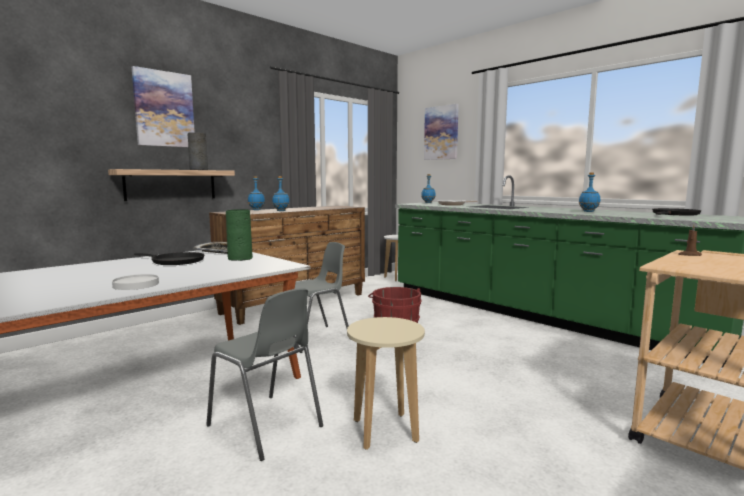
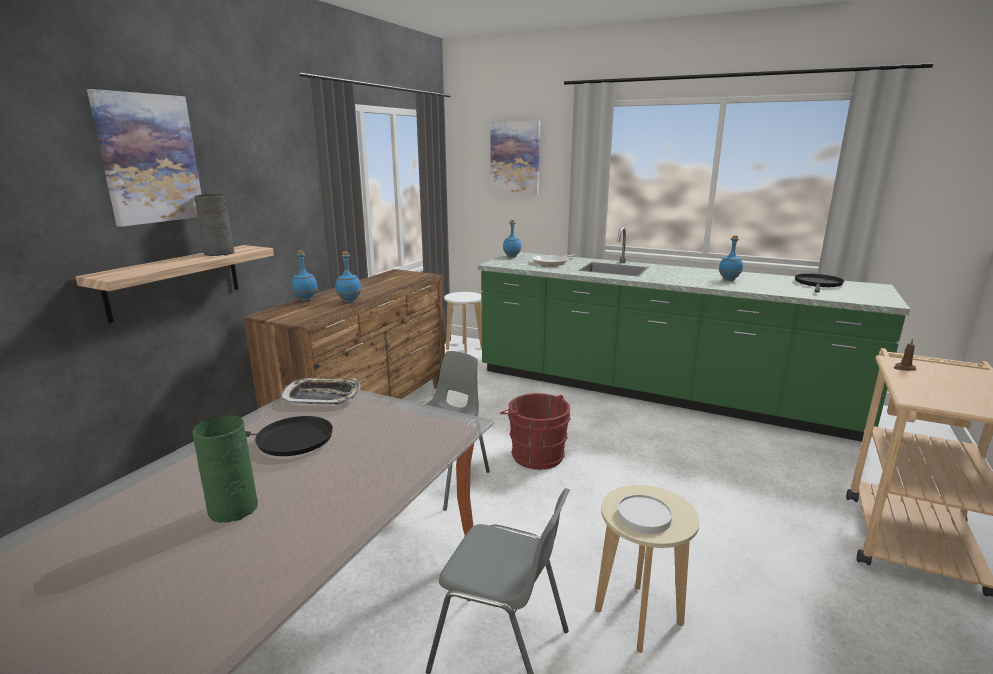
camera: 20 degrees left, 10 degrees up
(136, 284) = (316, 524): white plate -> white plate (643, 516)
(240, 258) = (376, 415): green vase -> green vase (233, 508)

